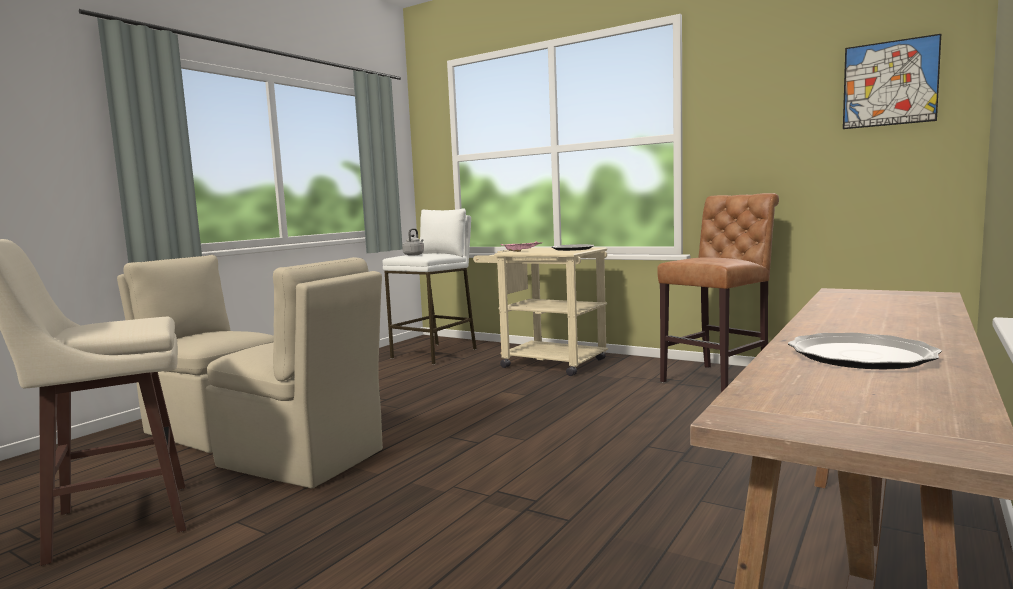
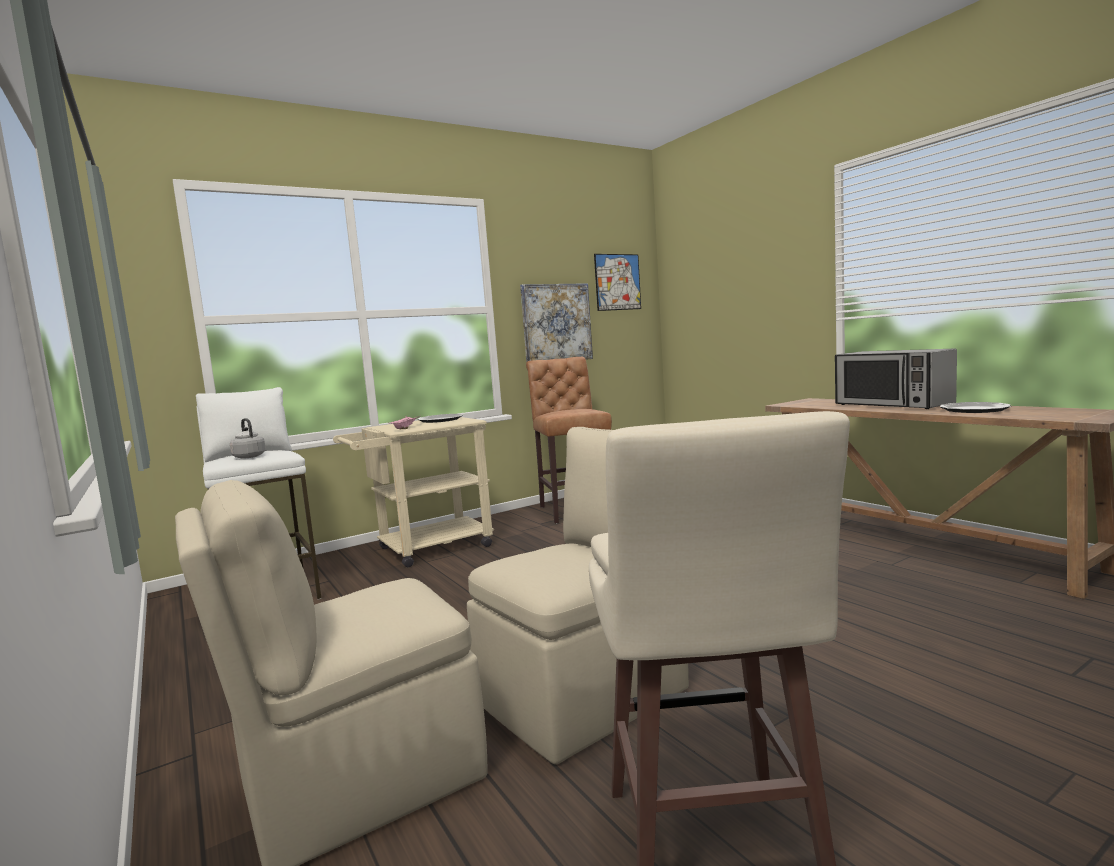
camera: 65 degrees left, 0 degrees up
(769, 149) = (556, 323): none -> picture
(898, 322) = (892, 404): none -> microwave

